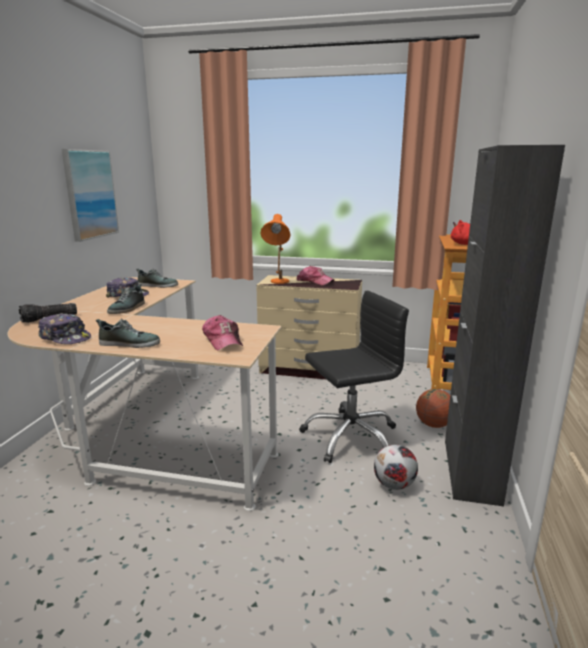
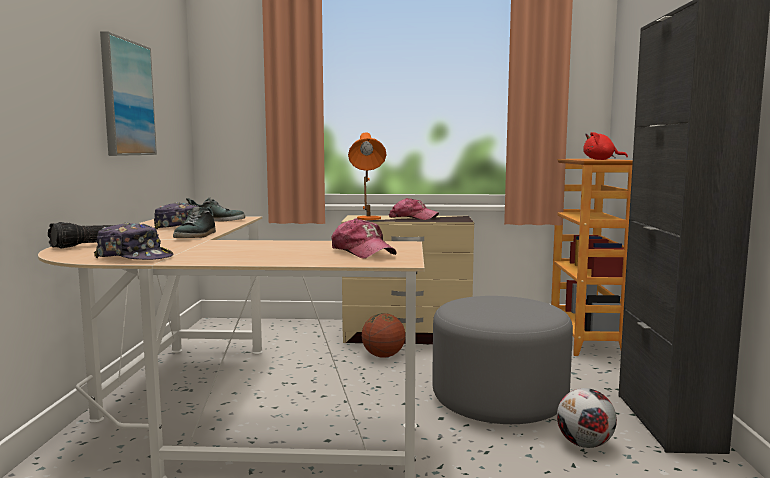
camera: 10 degrees left, 10 degrees down
(130, 343) = (236, 258): shoe -> none
(350, 436) = (499, 399): black office chair -> grey ottoman
(434, 425) = (594, 380): basketball -> basketball (383, 356)

